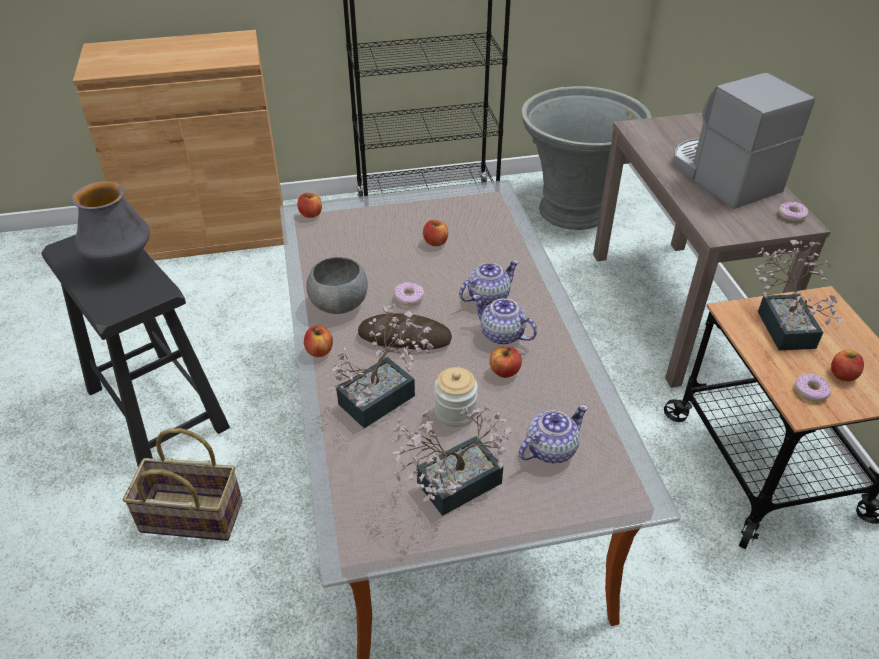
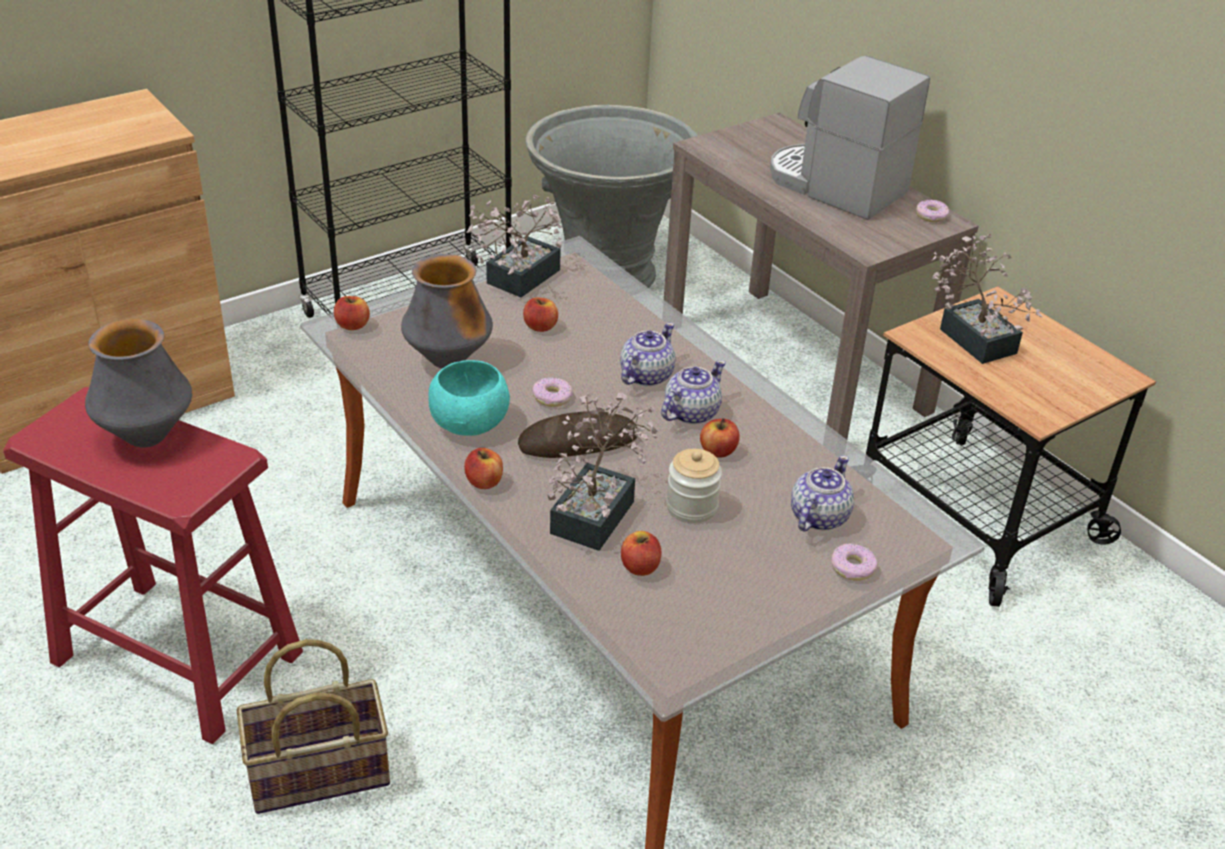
camera: 25 degrees left, 5 degrees down
(156, 408) = (176, 656): black stool -> red stool
(338, 304) = (468, 424): grey bowl -> turquoise bowl
(355, 253) = (448, 361): none -> vase
(450, 486) = (737, 582): potted plant -> potted plant (517, 280)
(502, 335) = (690, 413): teapot -> teapot turned 120 degrees clockwise
(810, 391) = (1034, 397): donut -> donut (852, 568)
(842, 375) = (1055, 373): apple -> apple (640, 567)

